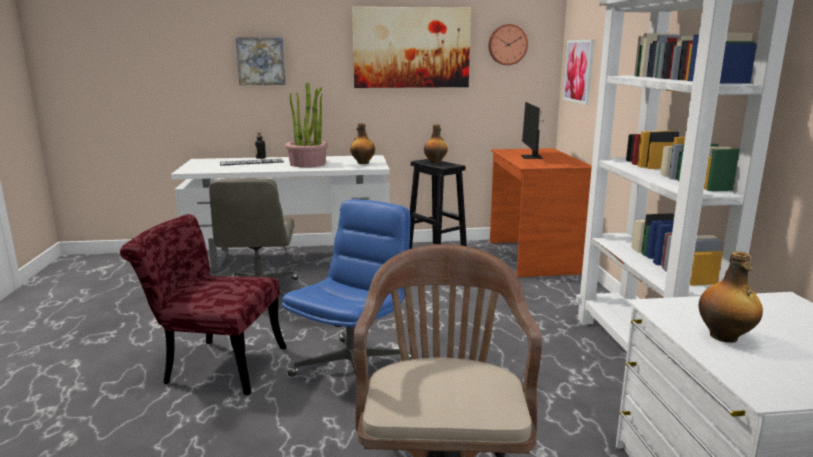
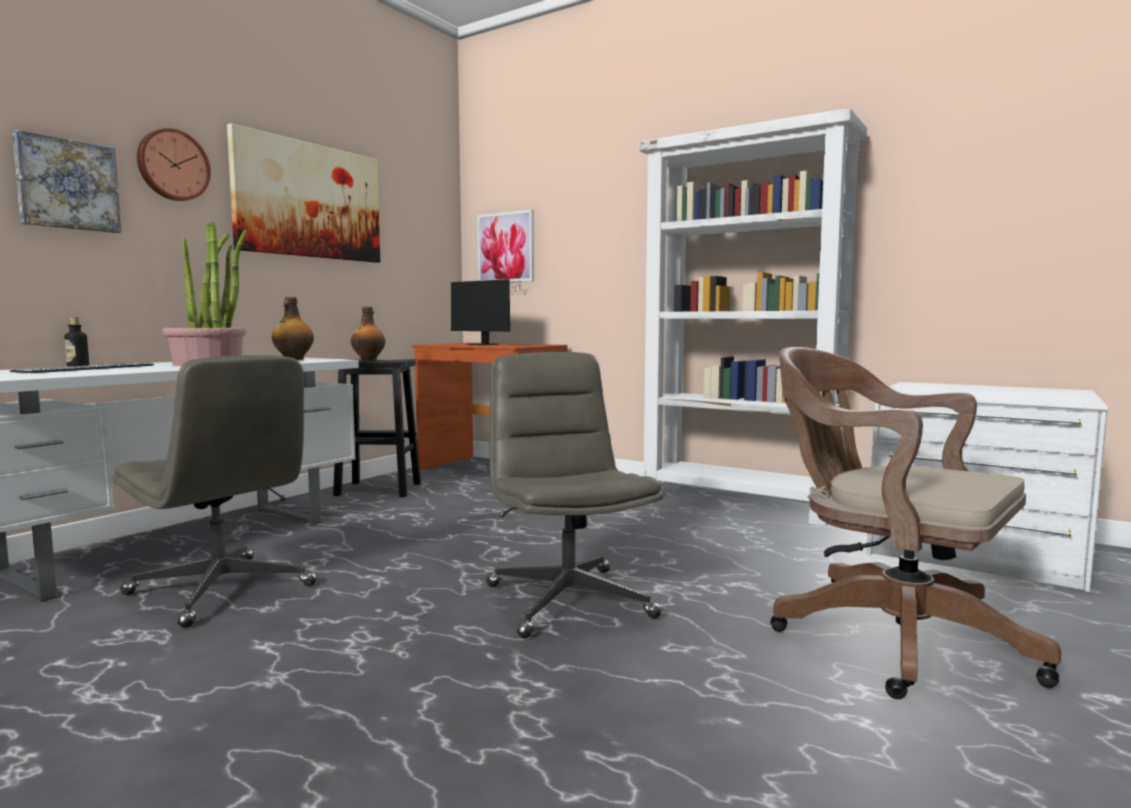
camera: 50 degrees left, 10 degrees down
(214, 364) = (384, 681): red chair -> none
(352, 367) = (567, 600): blue office chair -> grey office chair
(507, 44) = (413, 214): wall clock -> wall clock (172, 165)
(724, 337) = (973, 395): bottle -> none

